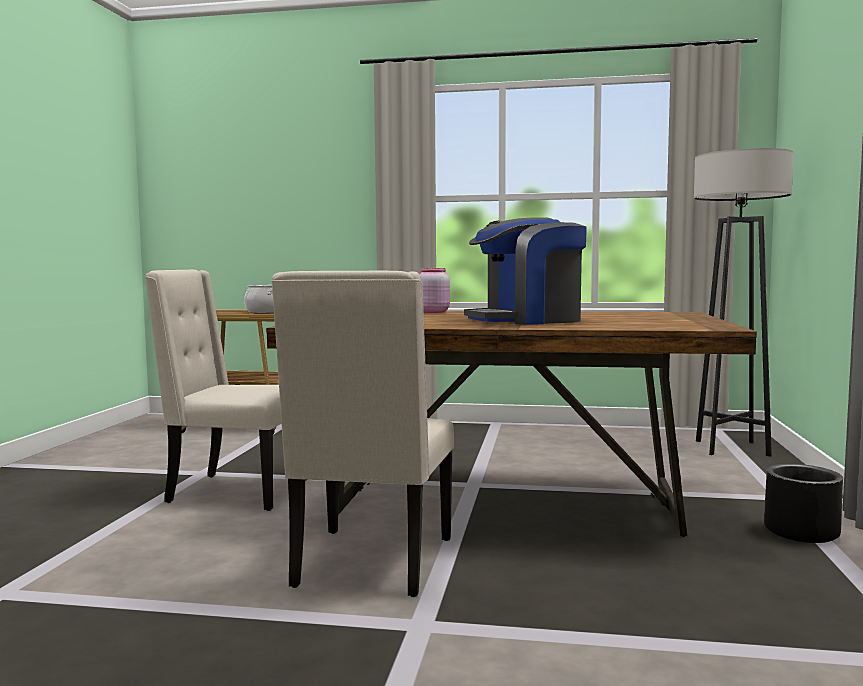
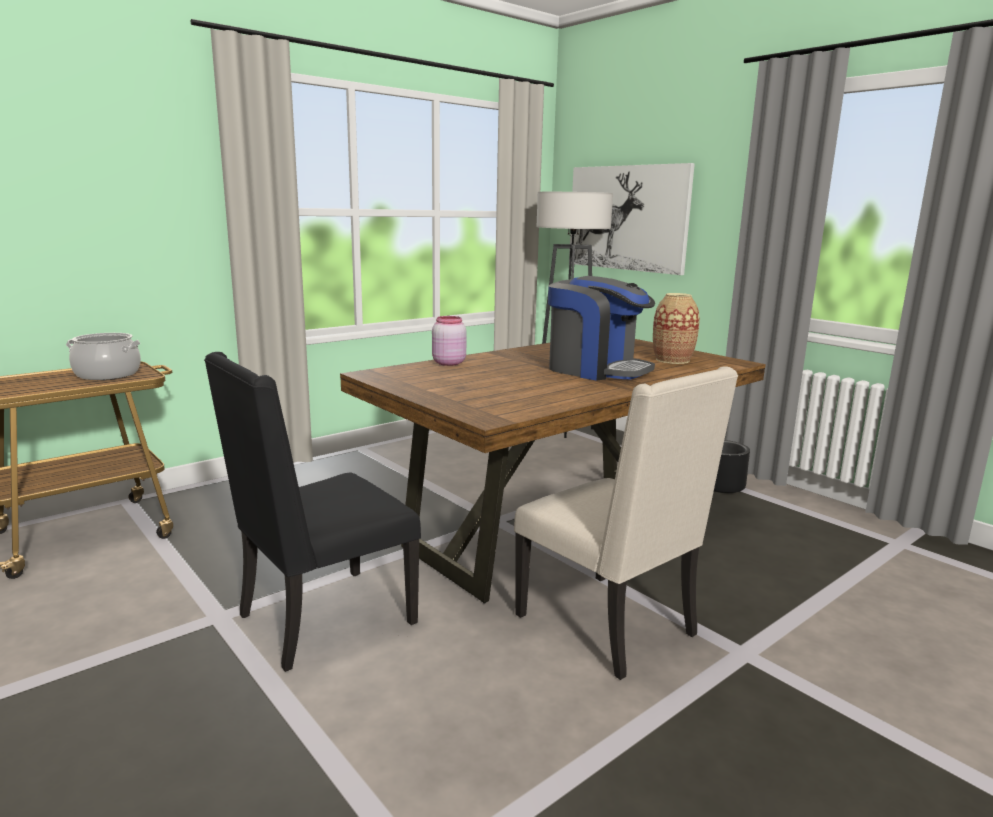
camera: 50 degrees left, 10 degrees up
(235, 491) = (323, 620): beige chair -> black chair
(527, 320) = (596, 370): coffee machine -> coffee machine turned 75 degrees counterclockwise
(648, 322) = (672, 360): none -> vase
(813, 178) = (627, 218): none -> picture

